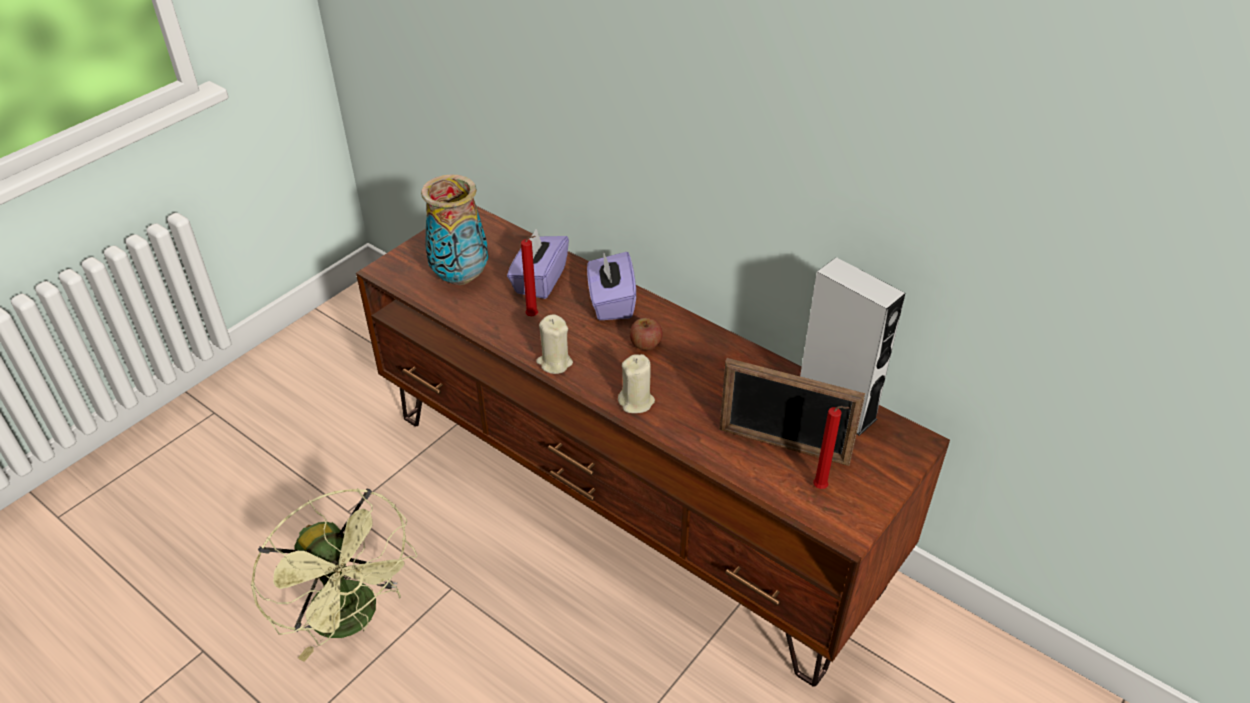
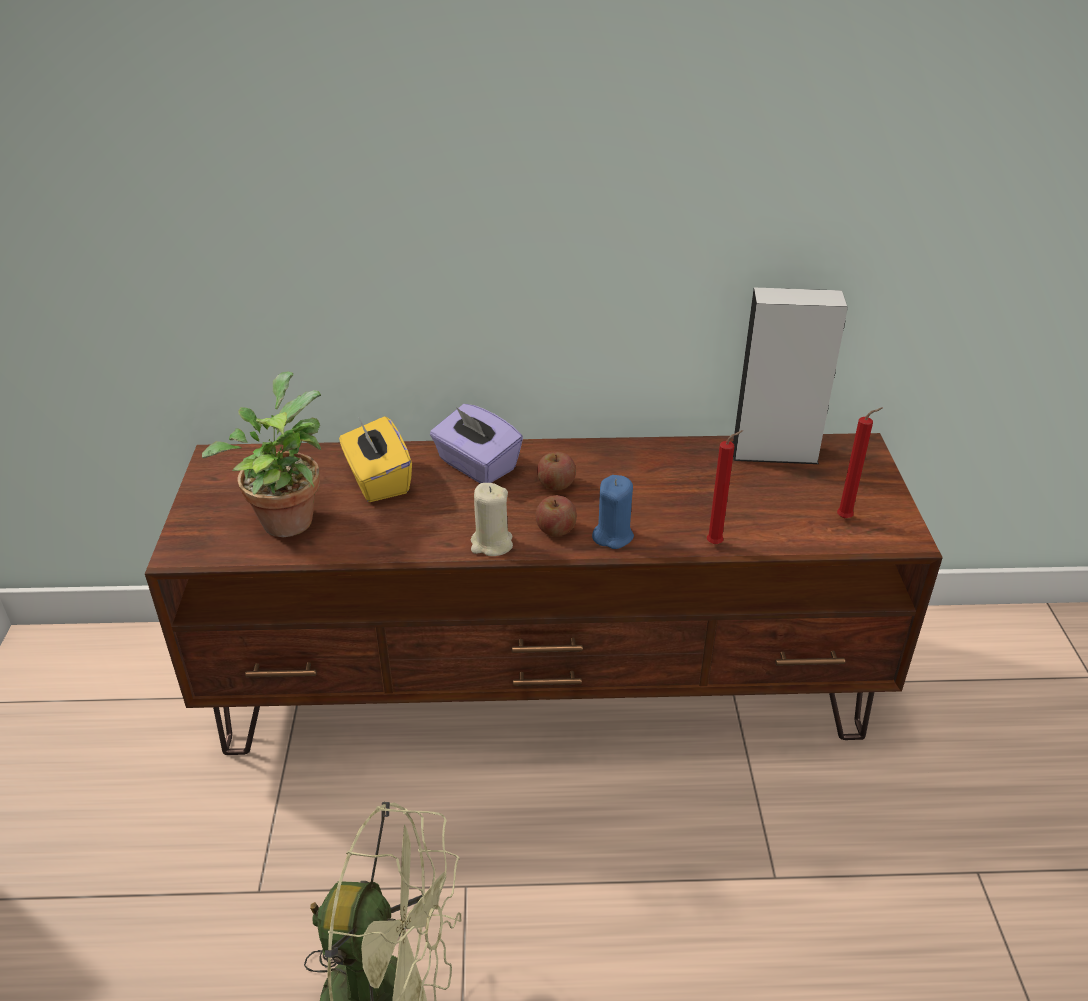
camera: 40 degrees left, 5 degrees down
(461, 277) = (286, 517): vase -> potted plant
(534, 317) = (415, 515): red candle -> red candle (717, 543)
(539, 280) = (377, 480): purple tissue box -> yellow tissue box
(605, 376) = (556, 529): none -> apple
(636, 401) = (612, 535): beige candle -> blue candle
(783, 446) = (776, 503): picture frame -> none

